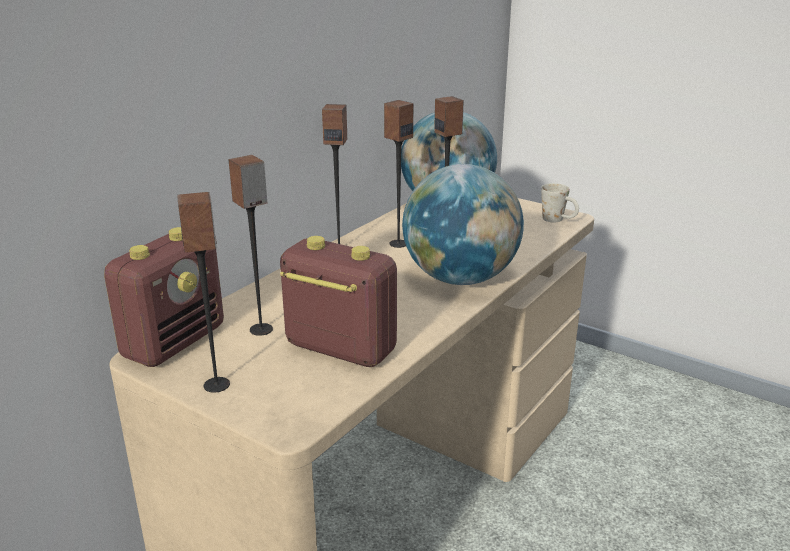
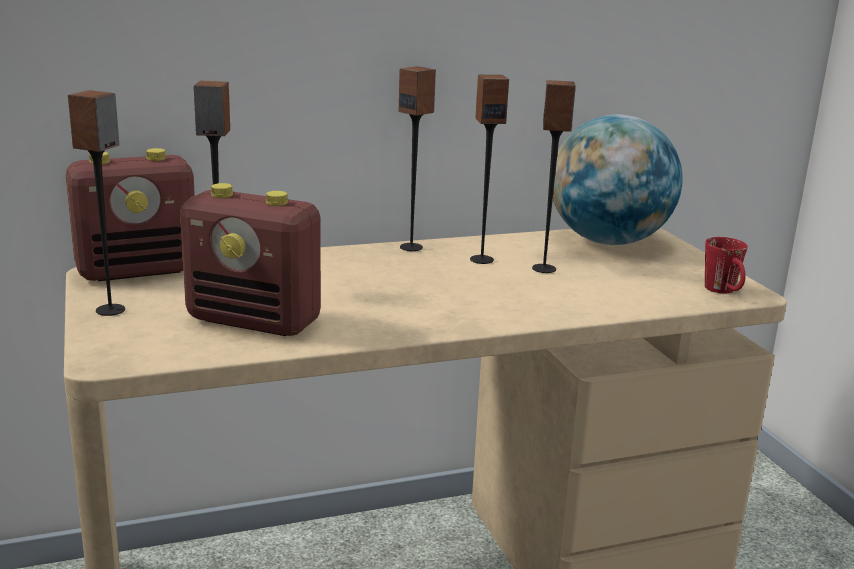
camera: 35 degrees right, 5 degrees down
(339, 349) = (255, 321): radio -> radio turned 135 degrees clockwise
(460, 279) = (488, 307): globe -> none
(558, 220) = (724, 292): white mug -> red mug

